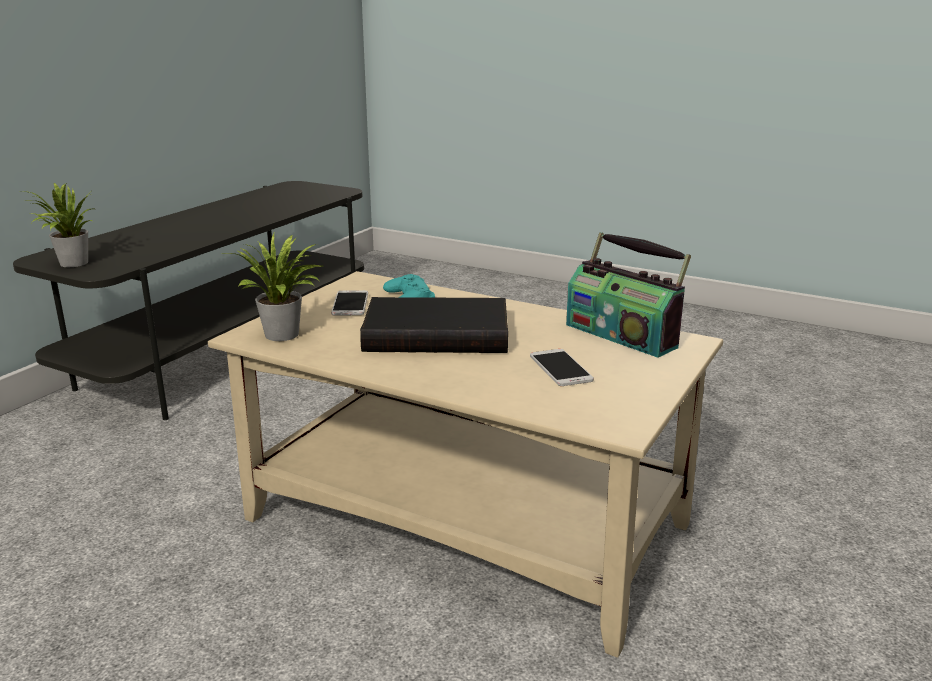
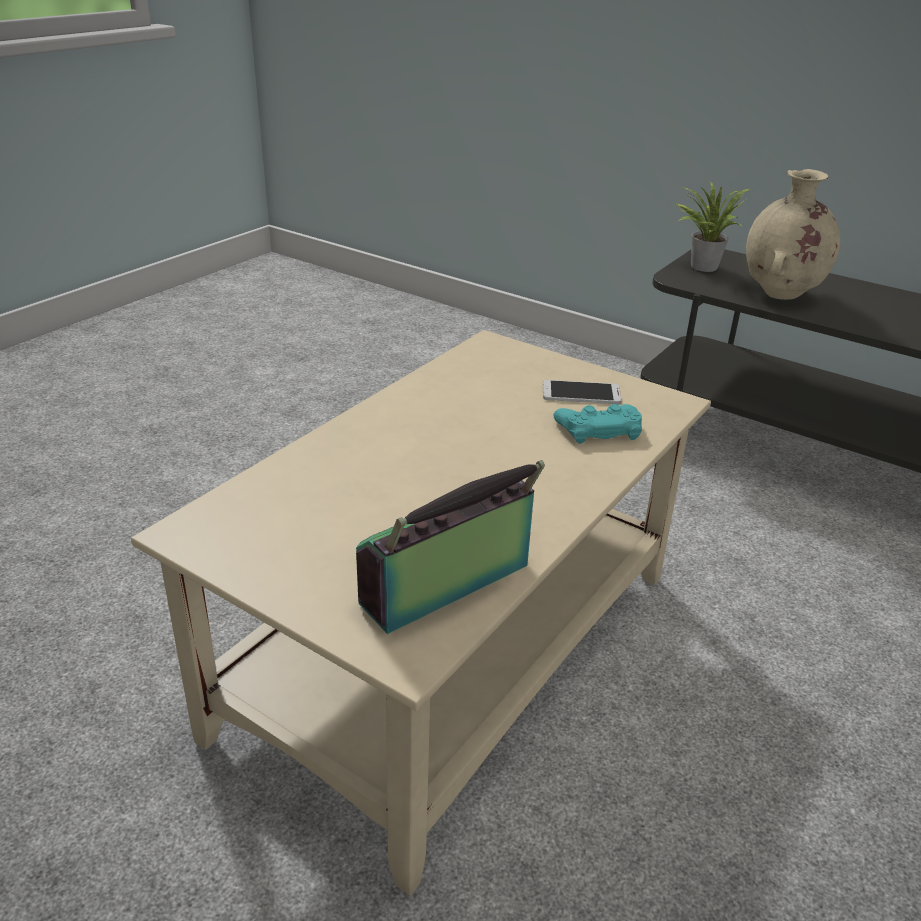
camera: 95 degrees right, 10 degrees up
(158, 245) = (780, 295): none -> beige vase
(284, 336) = (486, 360): potted plant -> none
(438, 333) = (481, 441): black book -> none
(560, 368) = (352, 514): phone -> none

